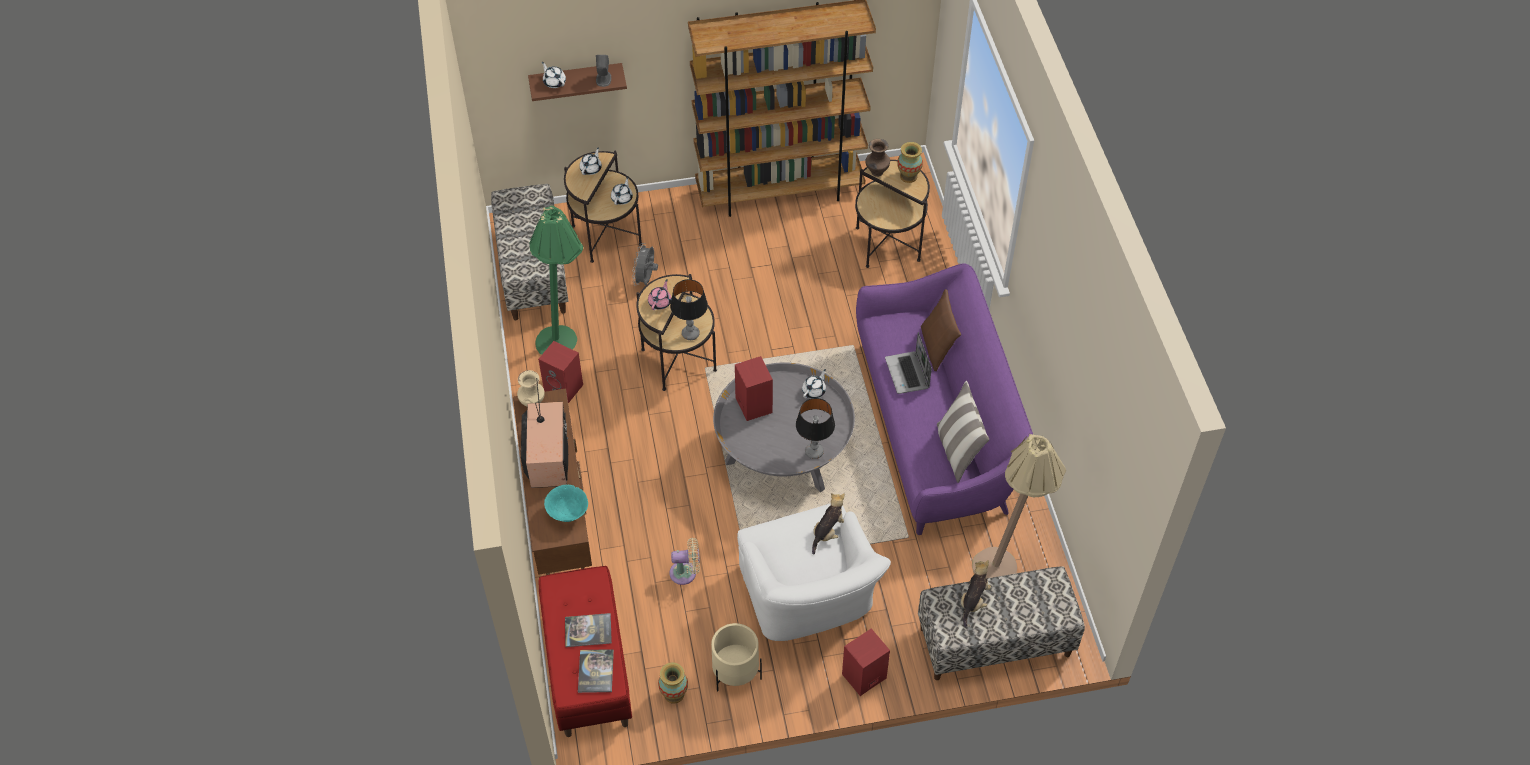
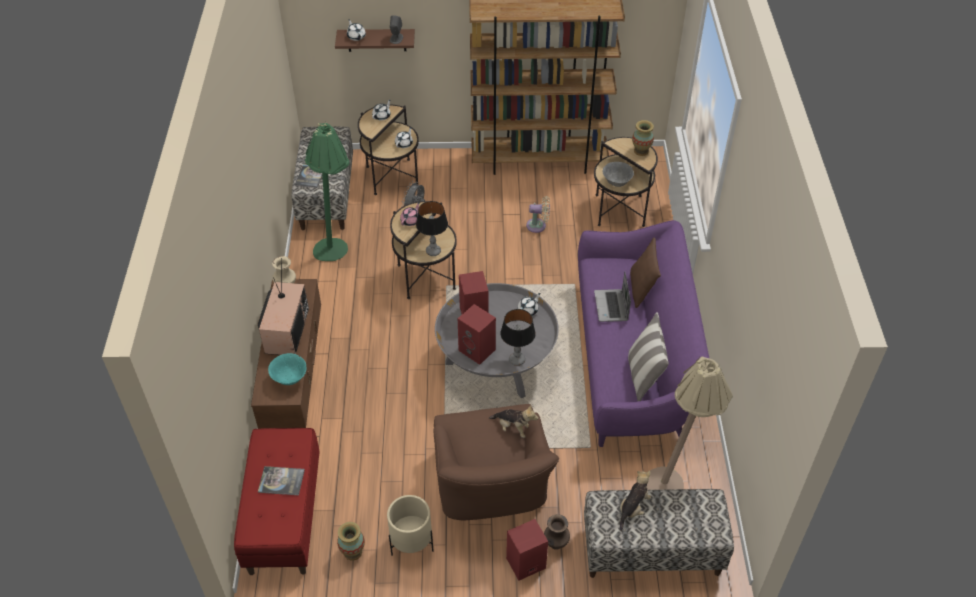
camera: 10 degrees right, 5 degrees down
(564, 387) = (327, 286): red speaker -> red speaker (478, 350)
(596, 671) = (278, 518): book -> book (310, 176)
(686, 573) = (389, 449): beige fan -> beige fan (538, 226)
(809, 600) = (491, 488): white armchair -> brown armchair
(828, 532) = (513, 428): plush toy -> plush toy turned 75 degrees clockwise
(876, 172) = (615, 145): brown vase -> brown vase (555, 544)
(884, 217) = (616, 183): none -> grey bowl

